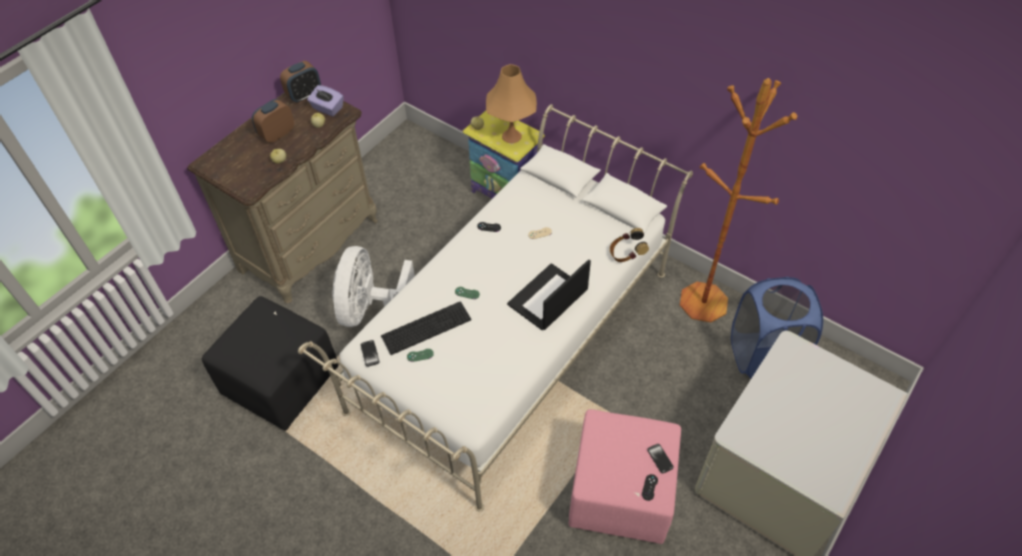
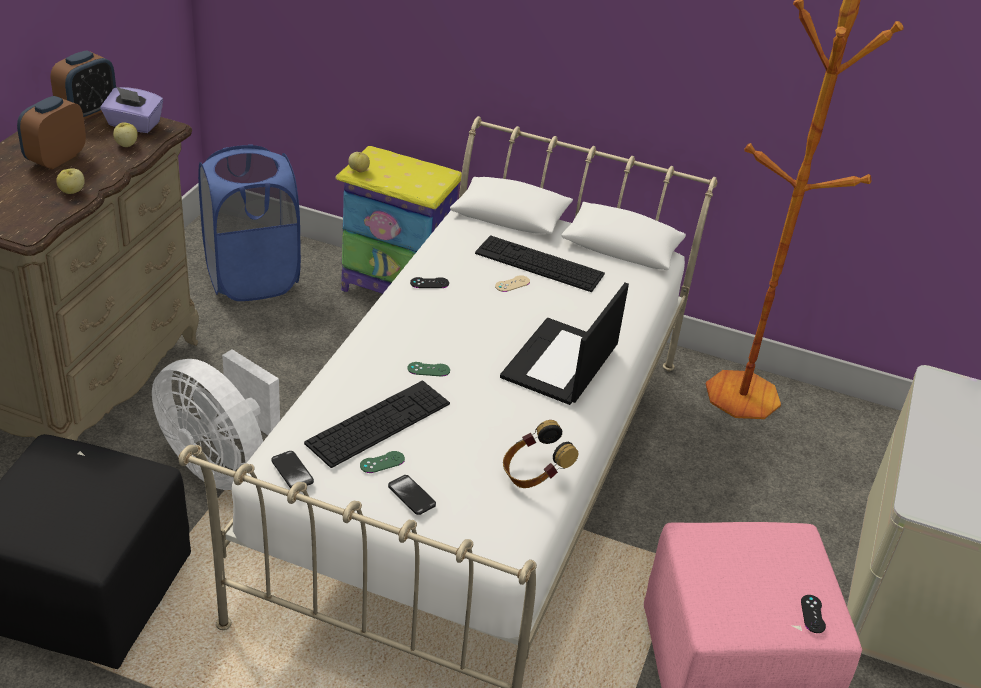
camera: 20 degrees left, 15 degrees down
(370, 308) = (221, 464): white fan -> white fan turned 45 degrees counterclockwise
(511, 136) = (415, 177): orange table lamp -> none
(562, 218) = (539, 264): none -> keyboard
(626, 254) = (653, 298): headphones -> headphones (534, 474)
(660, 458) = (809, 571): phone -> phone (411, 496)
(763, 355) = (856, 451): blue laundry basket -> blue laundry basket (252, 278)

